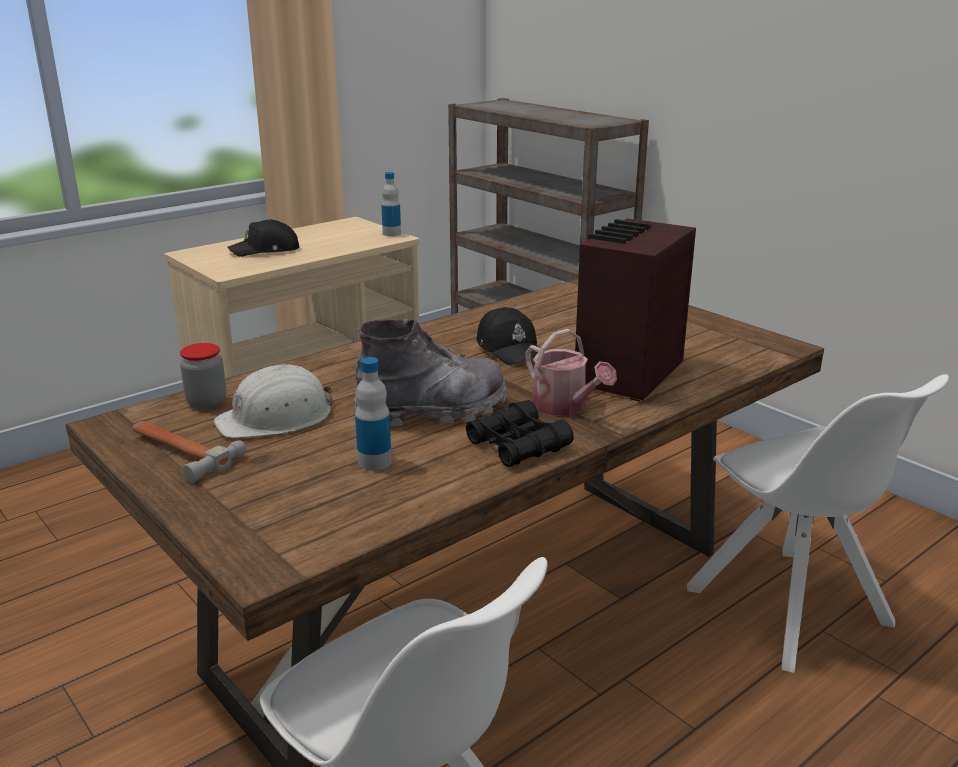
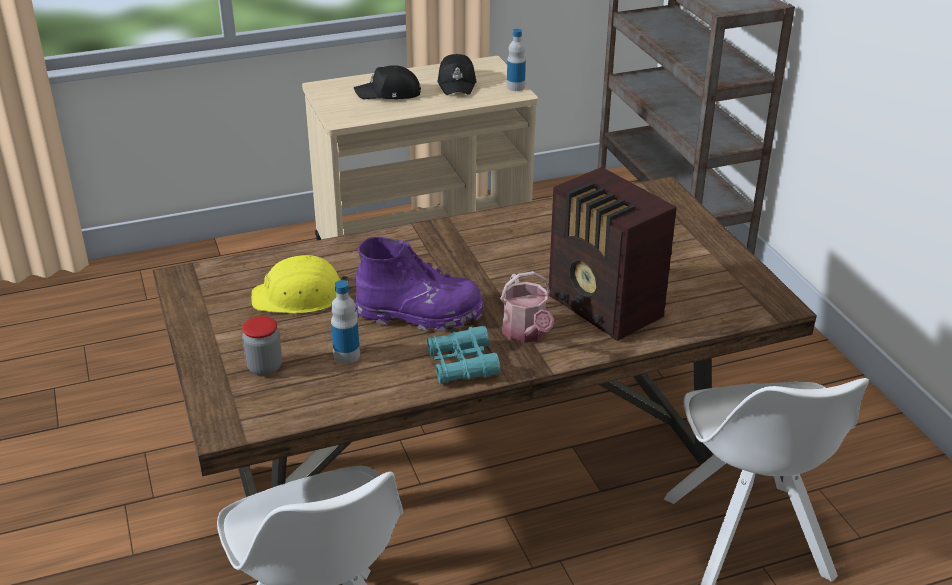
camera: 20 degrees right, 10 degrees up
(179, 452) = (217, 314): hammer -> none
(207, 402) = (257, 269): jar -> jar (264, 367)
(276, 418) = (299, 296): white hard hat -> yellow hard hat
(433, 411) = (419, 314): grey boot -> purple boot
(509, 349) = (526, 258): black cap -> black cap (457, 83)
(517, 445) = (462, 364): black binoculars -> turquoise binoculars
(626, 375) = (605, 309): radio -> radio turned 90 degrees counterclockwise

